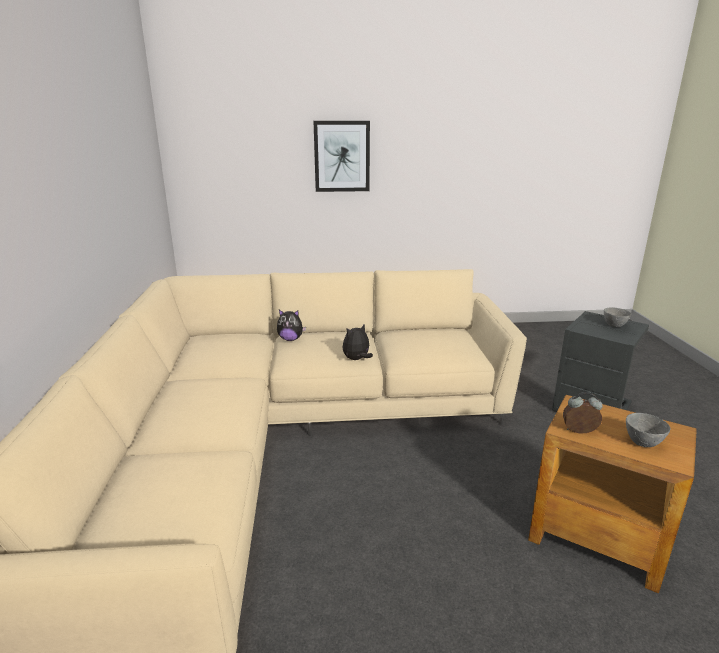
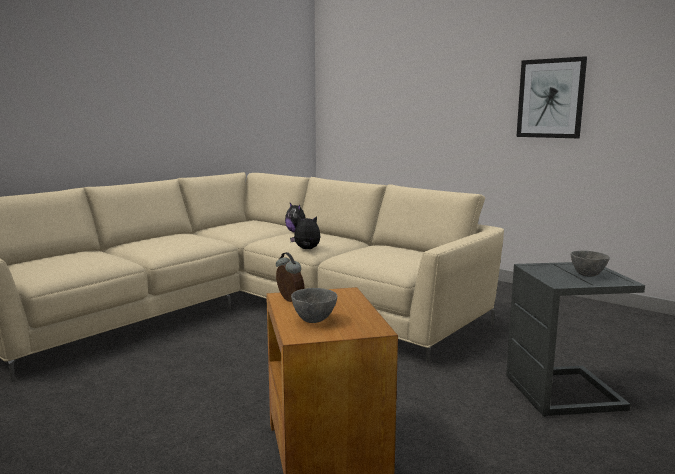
camera: 45 degrees right, 10 degrees down
(342, 156) = (445, 88): picture -> picture (550, 98)

